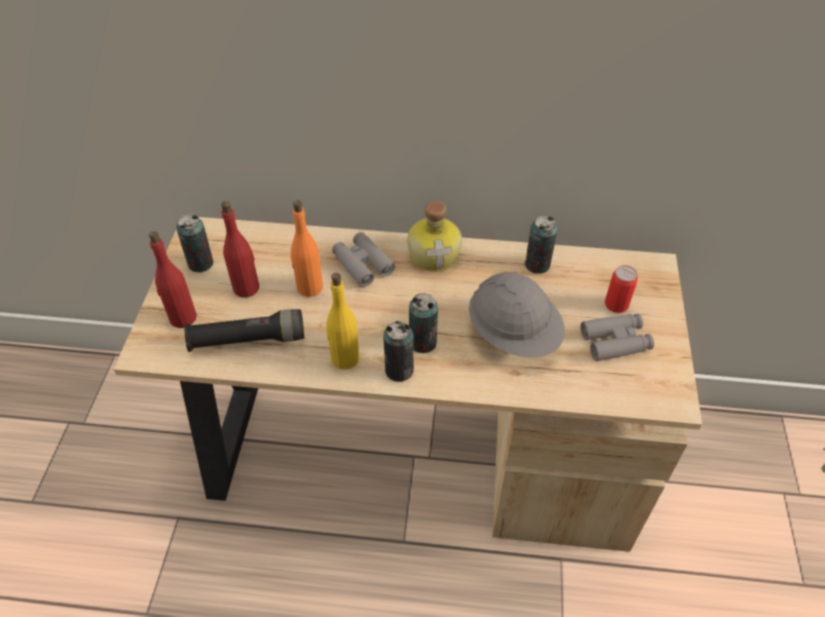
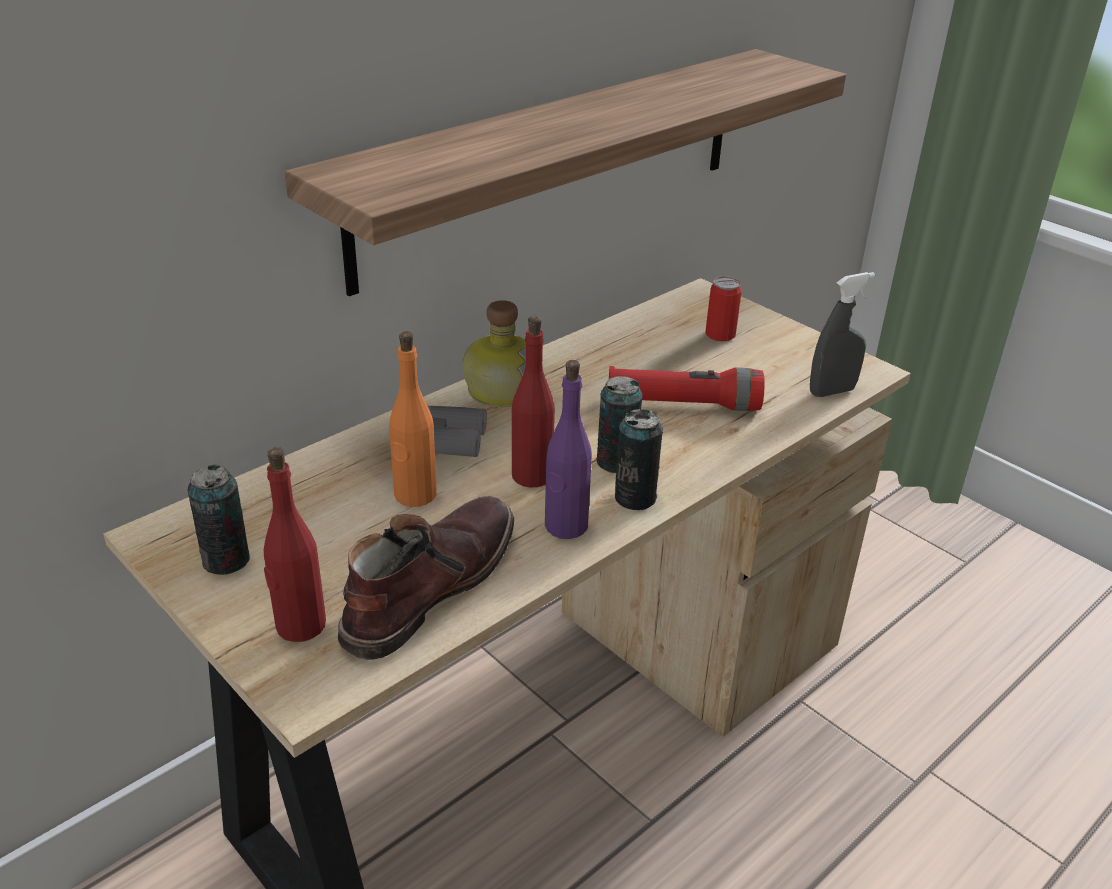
camera: 50 degrees left, 15 degrees down
(246, 288) = (336, 543): red bottle -> red bottle (532, 475)
(248, 340) = (428, 586): black flashlight -> brown boot
(344, 358) = (565, 526): yellow bottle -> purple bottle
(513, 335) = (682, 405): grey hard hat -> red flashlight
(535, 128) = (556, 163): none -> shelf
(537, 265) = (609, 344): can -> none
(615, 341) = (765, 359): grey binoculars -> none
(620, 395) = (832, 391): none -> grey spray bottle

